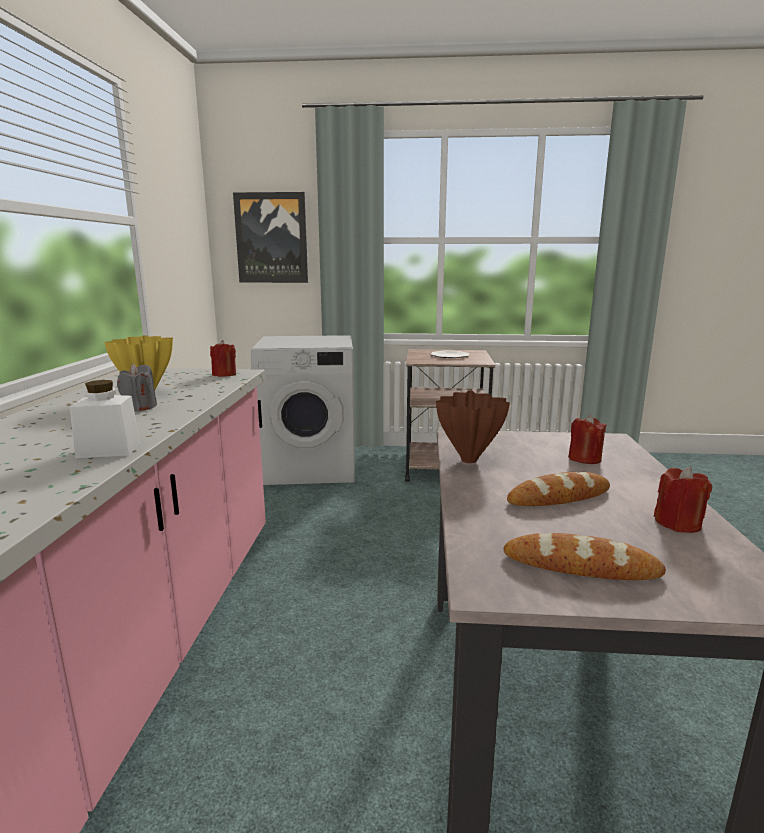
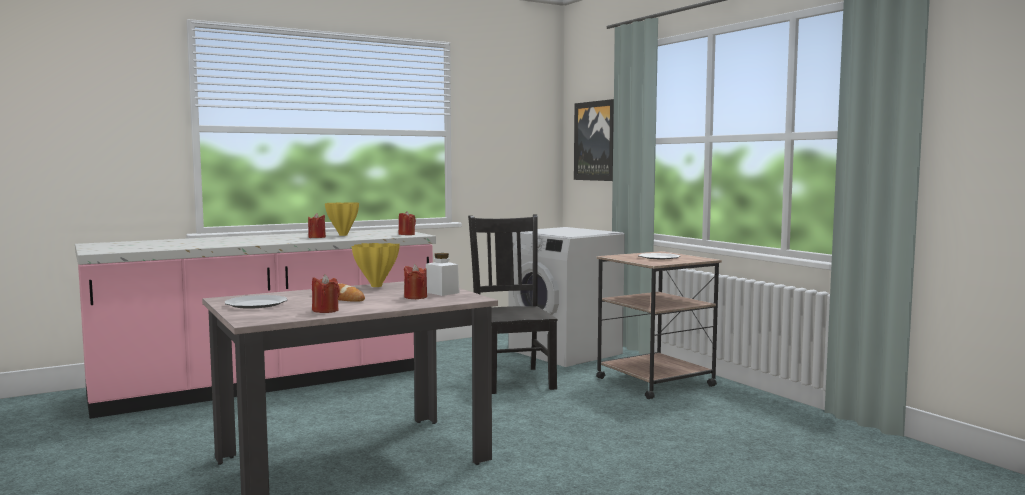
camera: 55 degrees right, 10 degrees down
(109, 450) = (253, 243): white jar -> white jar (442, 292)
(139, 408) = (317, 237): grey candle -> red candle
(357, 514) = (513, 379): none -> black chair
(469, 461) = (375, 286): brown vase -> yellow vase
(580, 565) = (255, 304): bread -> plate

